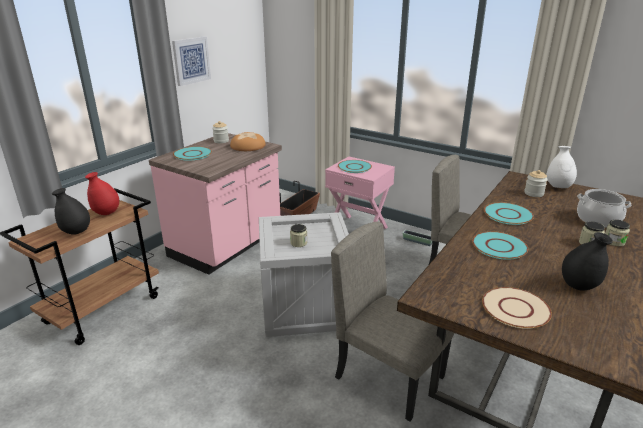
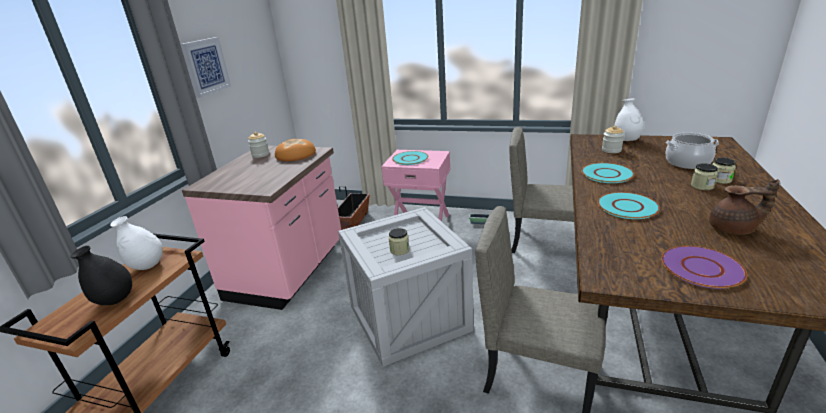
camera: 15 degrees left, 0 degrees up
(106, 213) = (147, 266): red vase -> white vase
(193, 154) = (235, 174): turquoise plate -> none
(515, 308) = (701, 268): beige plate -> purple plate
(579, 286) = (733, 229): black vase -> brown teapot

